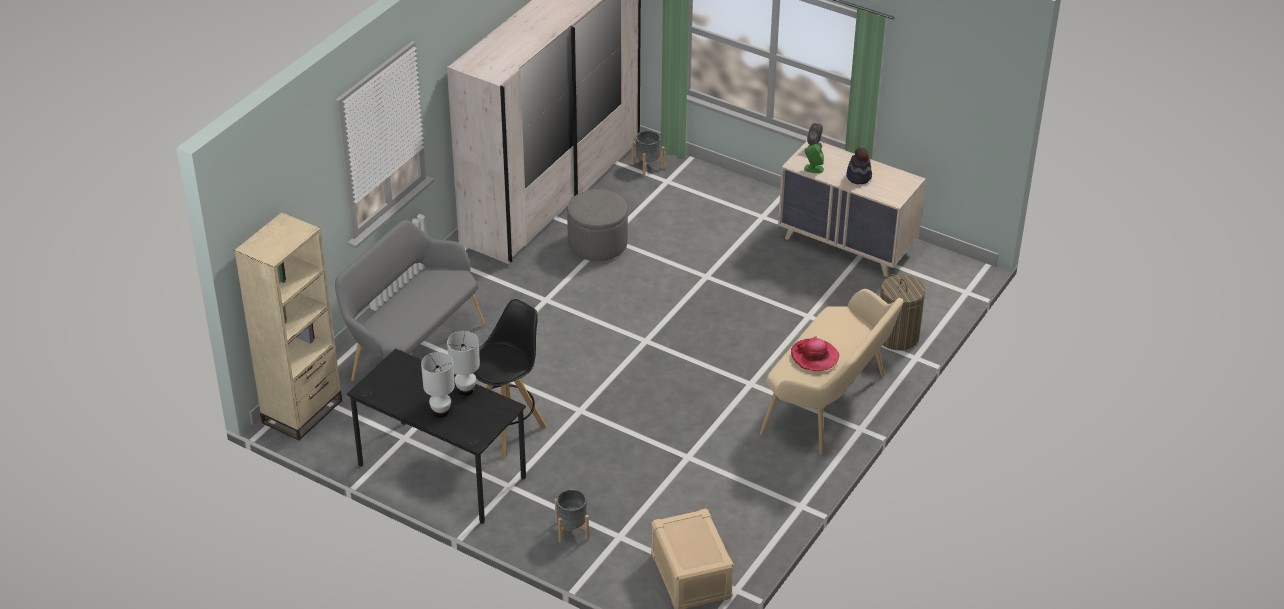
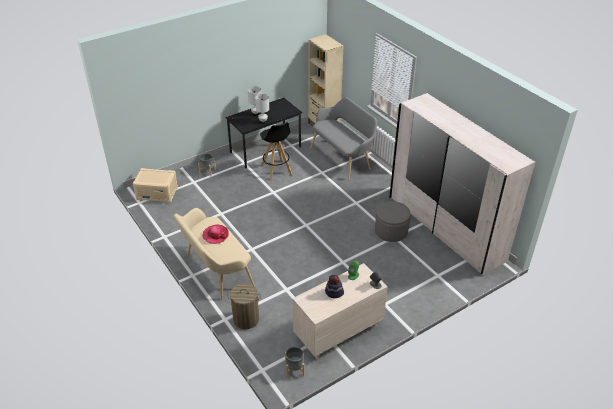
camera: 115 degrees right, 0 degrees up
(648, 166) = (457, 272): grey planter -> grey planter (294, 369)

